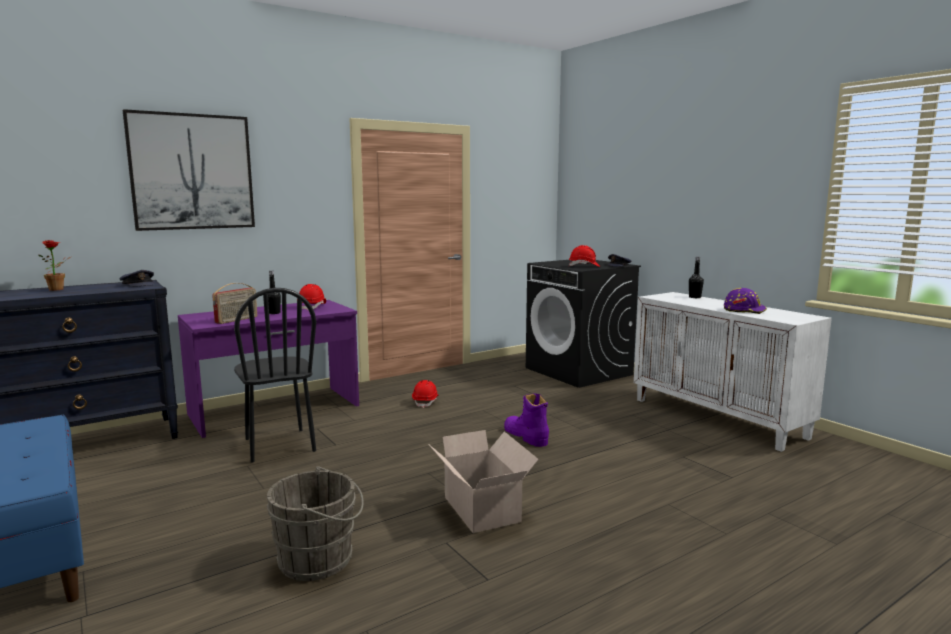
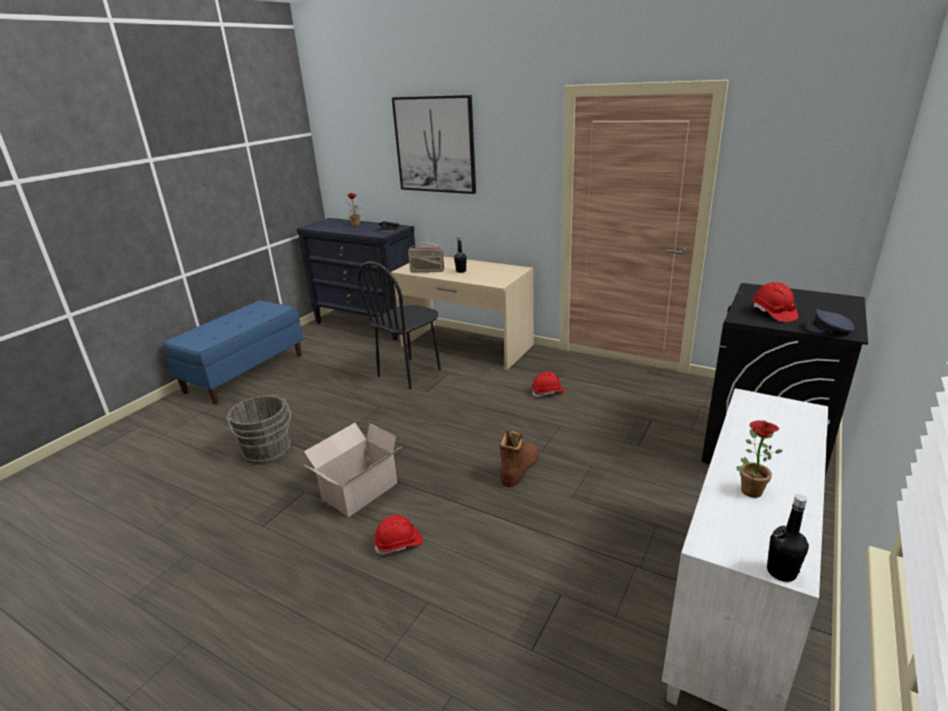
camera: 65 degrees right, 15 degrees up
(275, 410) = (466, 346): purple desk -> beige desk
(312, 307) = (496, 273): red hard hat -> red hard hat (399, 544)
(525, 436) = (519, 469): purple boot -> brown boot
(695, 297) = (803, 430): black bottle -> black bottle (781, 572)
(744, 310) = (748, 488): purple hard hat -> potted plant

